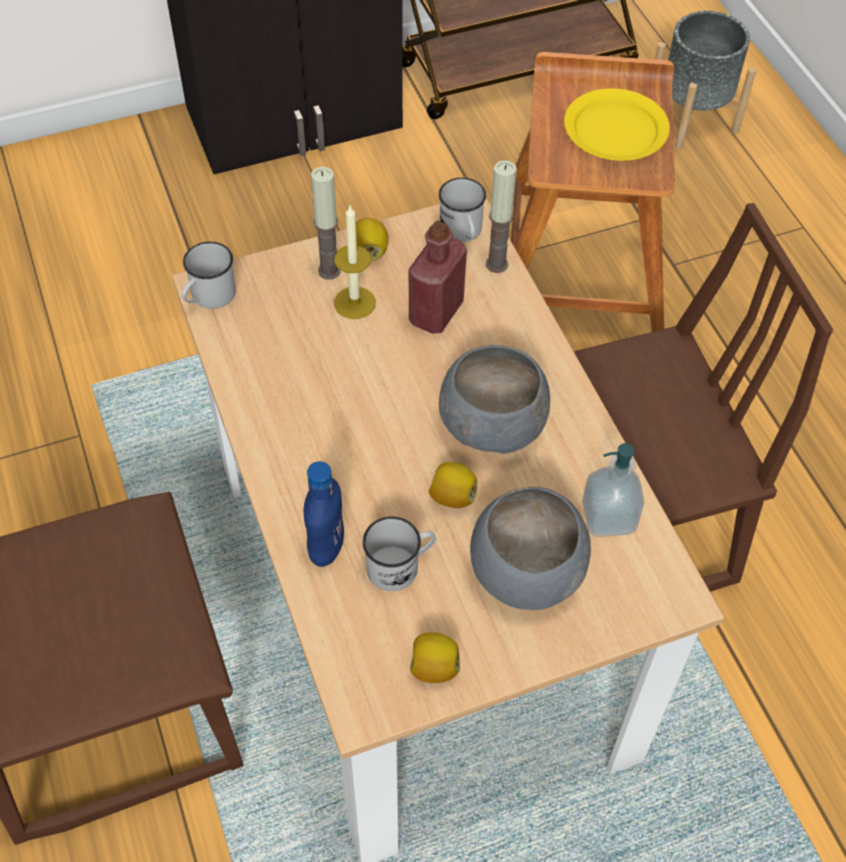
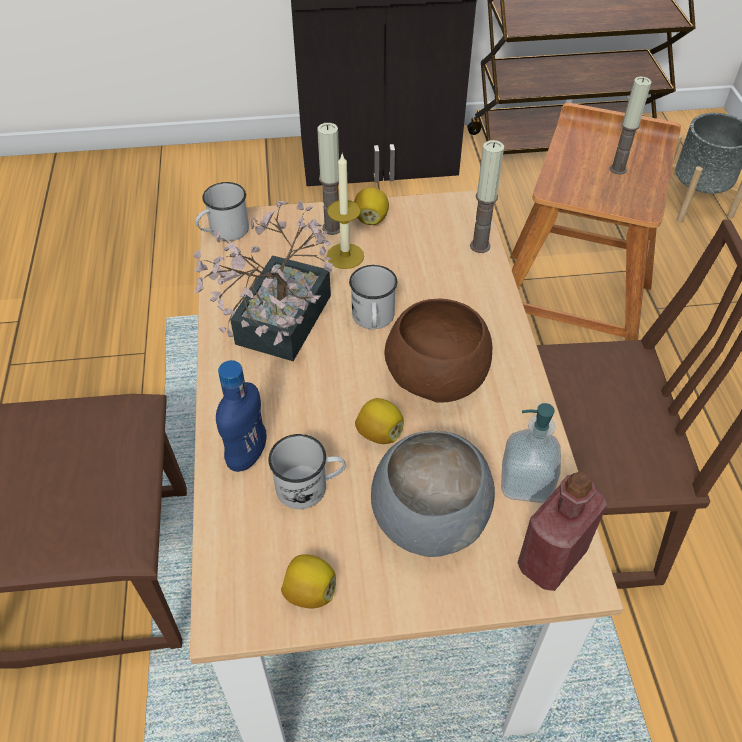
camera: 15 degrees right, 5 degrees down
(309, 402) = (277, 328): none -> potted plant
(436, 312) = (414, 275): red bottle -> red bottle (551, 559)
(462, 233) = (457, 217): white mug -> white mug (373, 320)
(491, 424) = (436, 376): grey bowl -> brown bowl
(614, 129) = (618, 169): yellow plate -> candle

